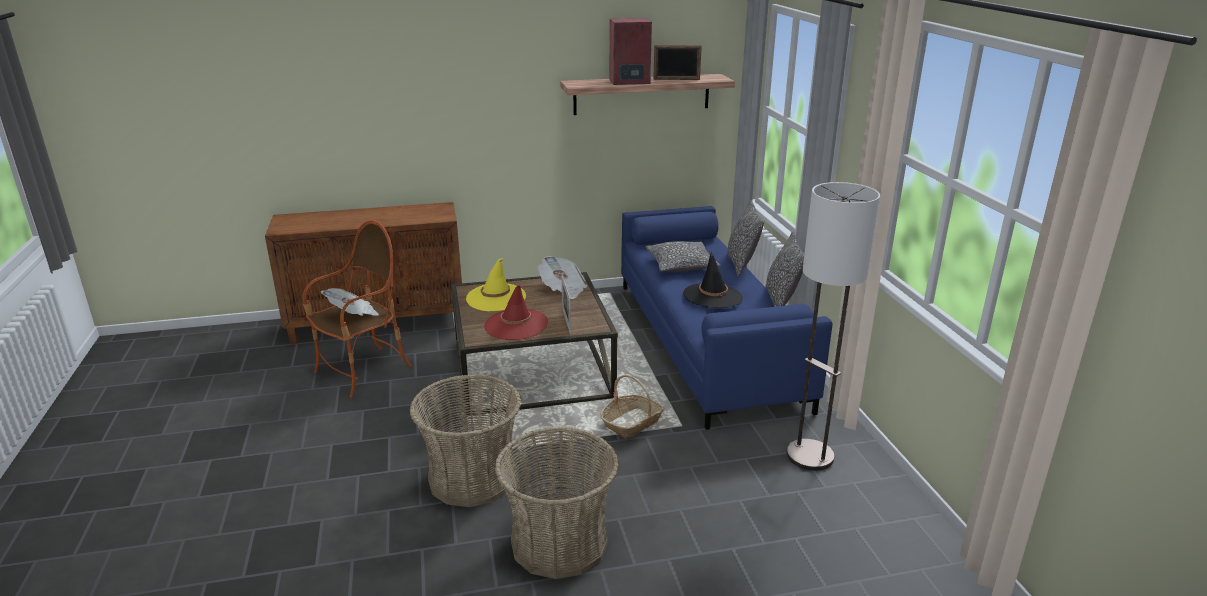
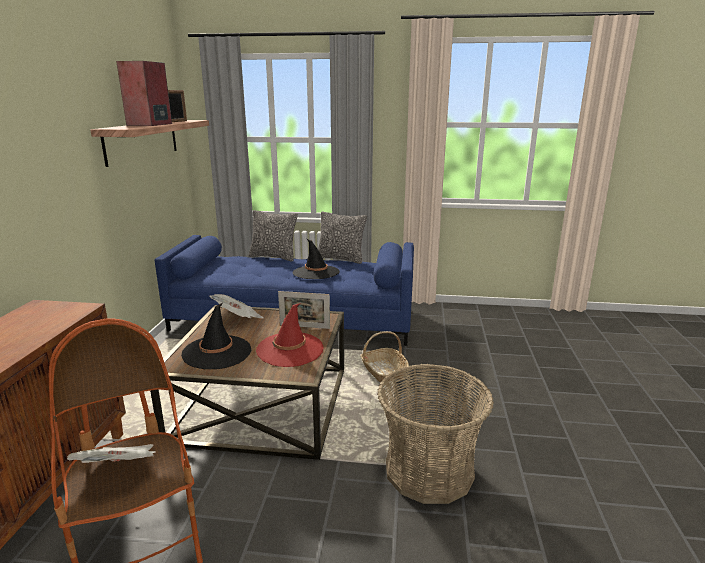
camera: 70 degrees left, 5 degrees down
(496, 298) = (217, 352): yellow hat -> black hat
(559, 543) = (529, 434): basket -> none
(681, 265) = (251, 272): pillow -> none
(810, 456) = (450, 322): floor lamp -> none

